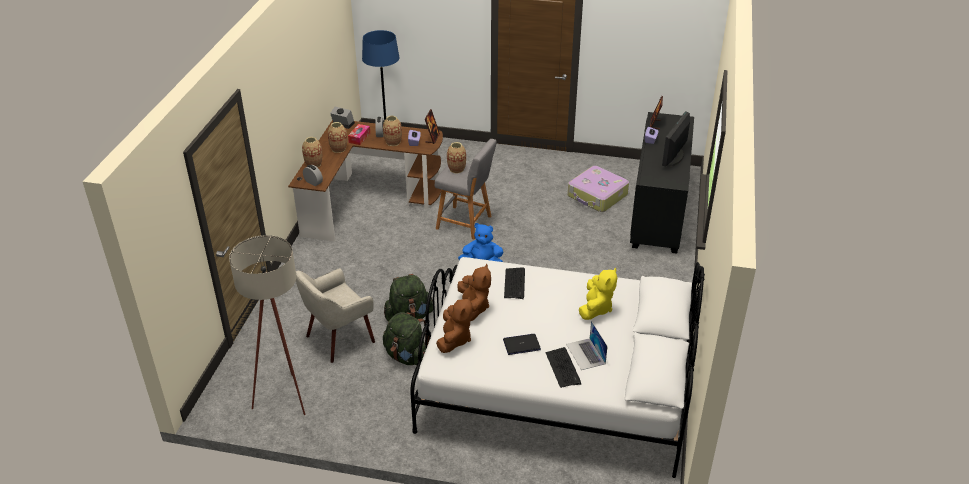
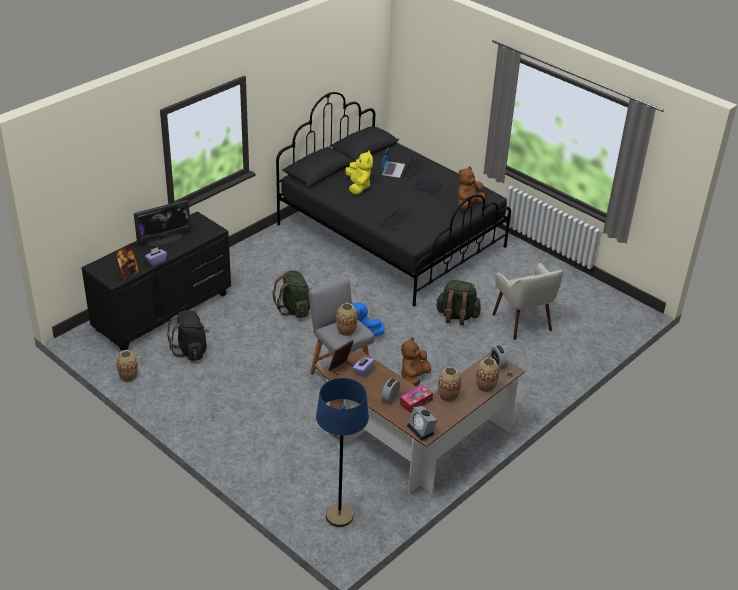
camera: 150 degrees left, 0 degrees up
(285, 394) = (582, 301): beige floor lamp -> none
(339, 338) = (523, 322): beige armchair -> beige armchair turned 75 degrees clockwise
(393, 142) = (385, 380): vase -> vase (128, 376)
(407, 356) = (478, 290): green backpack -> green backpack (294, 309)
(473, 308) = (439, 216): brown plush toy -> brown plush toy (414, 377)
(556, 385) = (391, 236): white bed -> black bed
(596, 308) = (358, 186): yellow plush toy -> yellow plush toy turned 120 degrees clockwise
(597, 196) = (191, 350): suitcase -> black backpack

